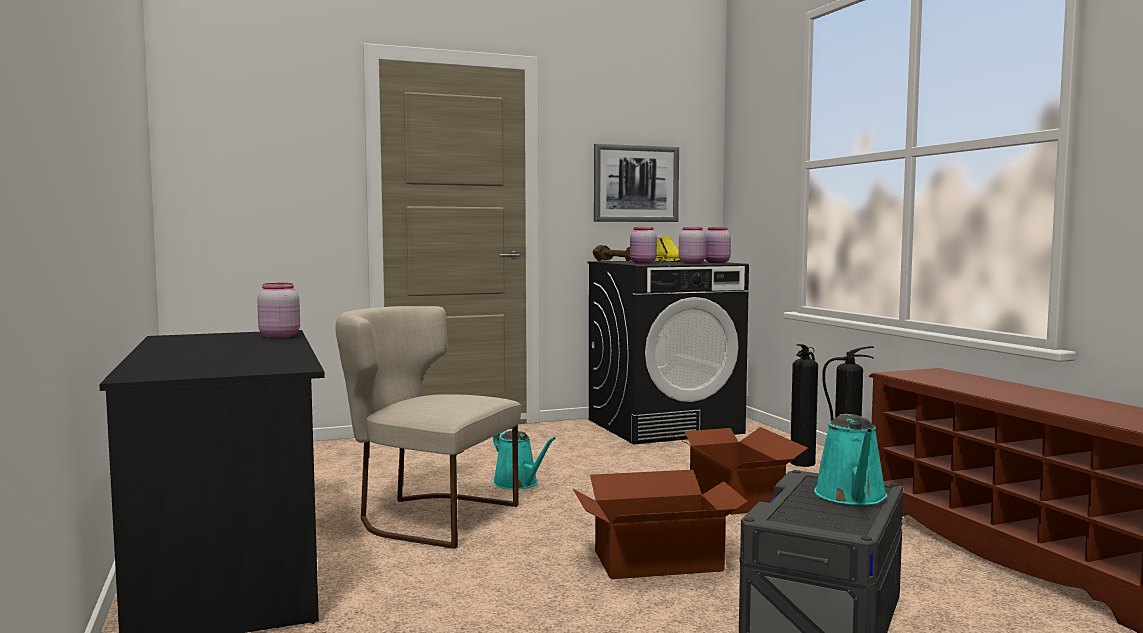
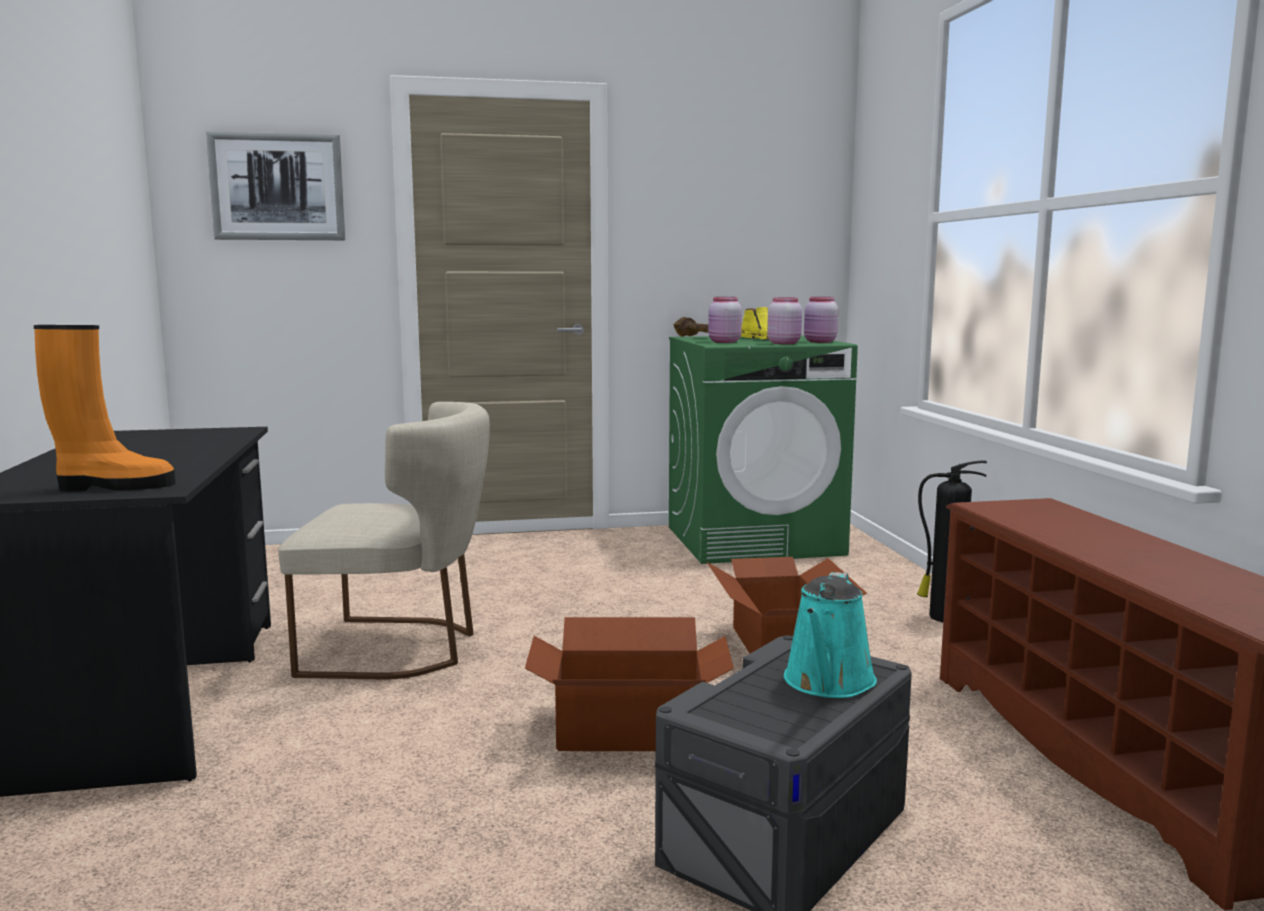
camera: 10 degrees right, 5 degrees up
(248, 367) = (113, 487): none -> orange boot
(279, 336) = (225, 437): pink jar -> none
(426, 517) = (401, 648): beige chair -> beige chair turned 150 degrees clockwise
(518, 483) = (532, 610): turquoise watering can -> none
(636, 184) = (733, 240): picture -> picture (277, 187)
(664, 426) = (754, 540): black washing machine -> green washing machine
(803, 463) = (897, 601): fire extinguisher -> none

